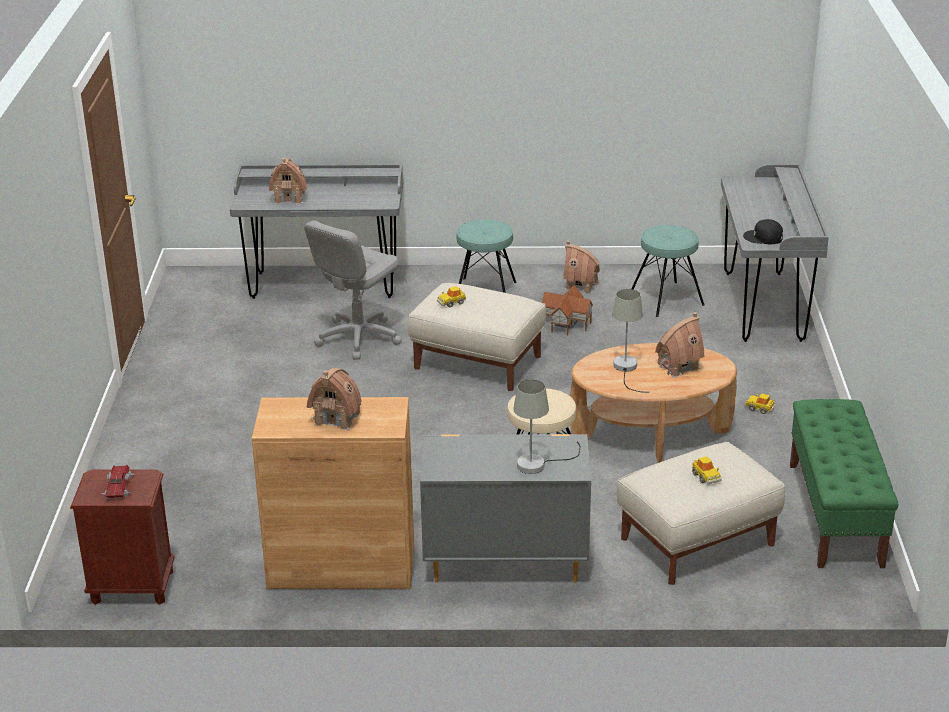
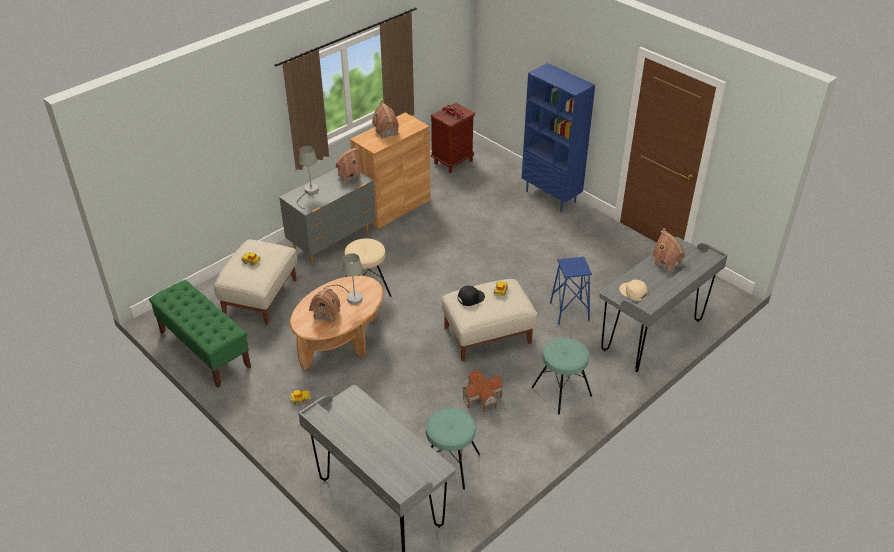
camera: 135 degrees right, 10 degrees up
(123, 453) = (551, 196): none -> blue bookcase
(358, 338) = (569, 311): grey office chair -> blue stool
(369, 195) = (633, 292): none -> beige cap
(581, 285) = (518, 440): toy house -> toy house (349, 175)
(763, 237) = (353, 406): black cap -> black cap (470, 297)

